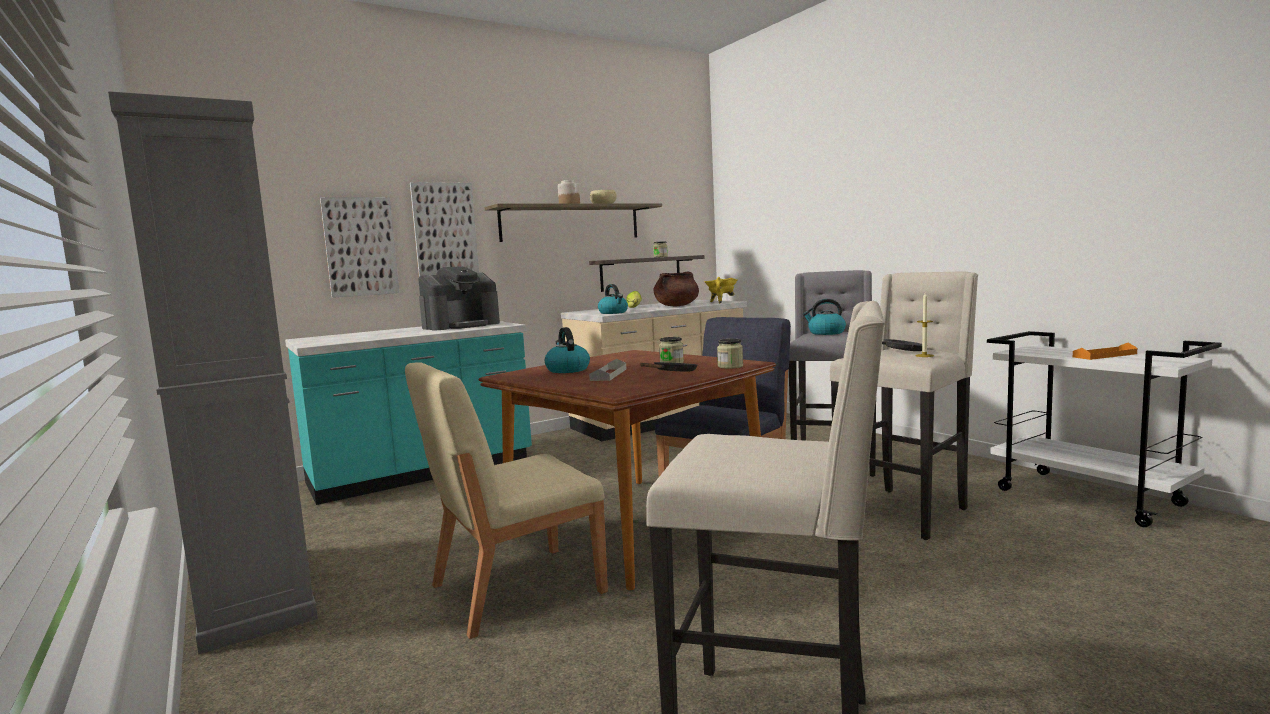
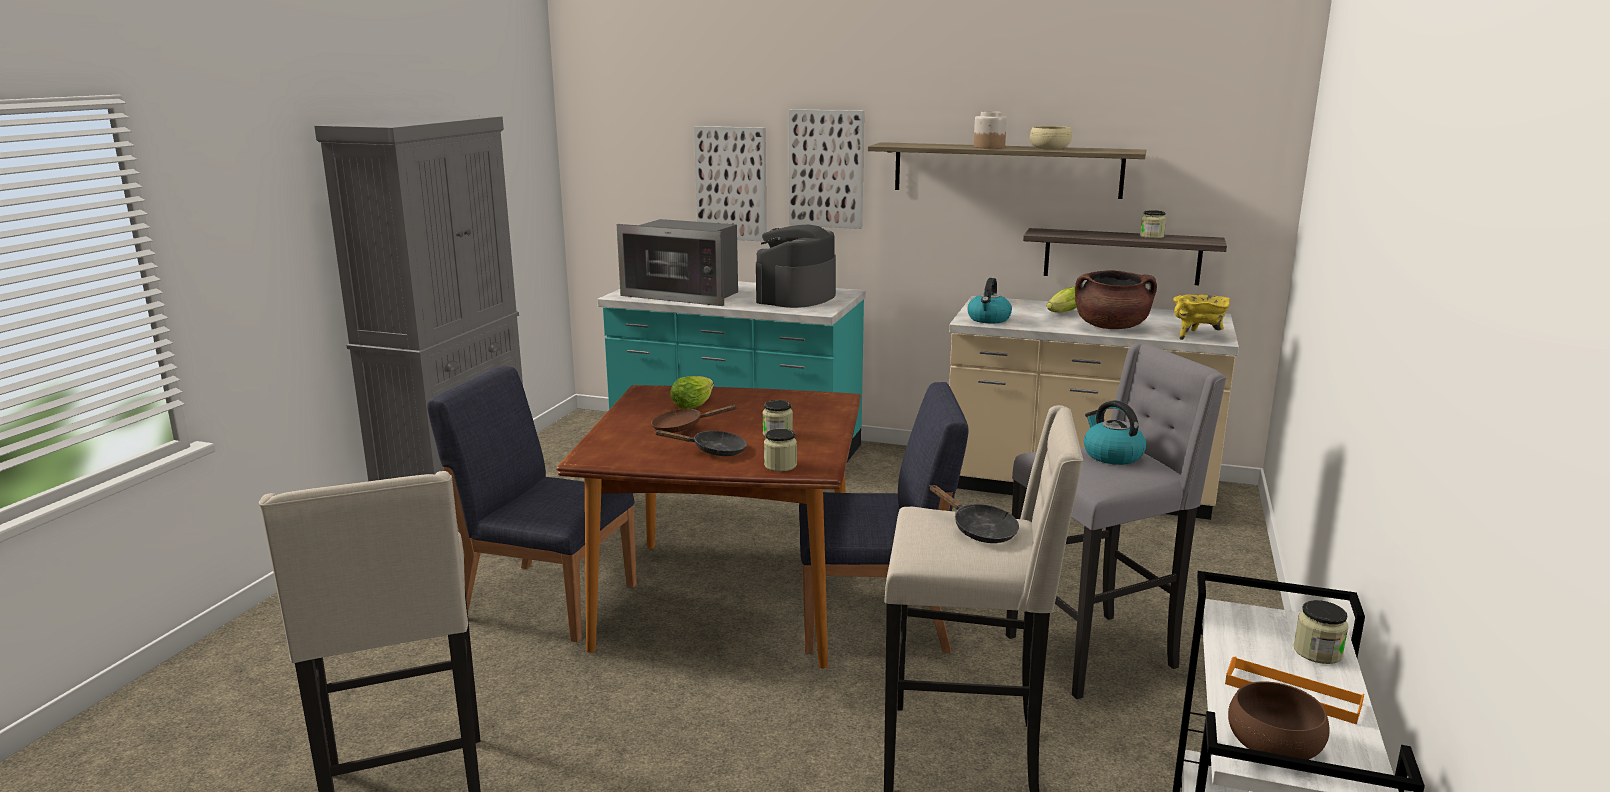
camera: 50 degrees right, 10 degrees up
(370, 336) = (685, 294): none -> microwave
(461, 325) = (796, 297): coffee machine -> coffee machine turned 105 degrees clockwise
(514, 589) = (547, 600): beige chair -> blue chair
(567, 370) = (695, 404): kettle -> lettuce
(608, 374) = (683, 427): grey tray -> brown frying pan
(924, 355) = (954, 551): candle -> none
(1063, 349) = (1317, 652): none -> jar
(1154, 362) = (1274, 745): none -> brown bowl

